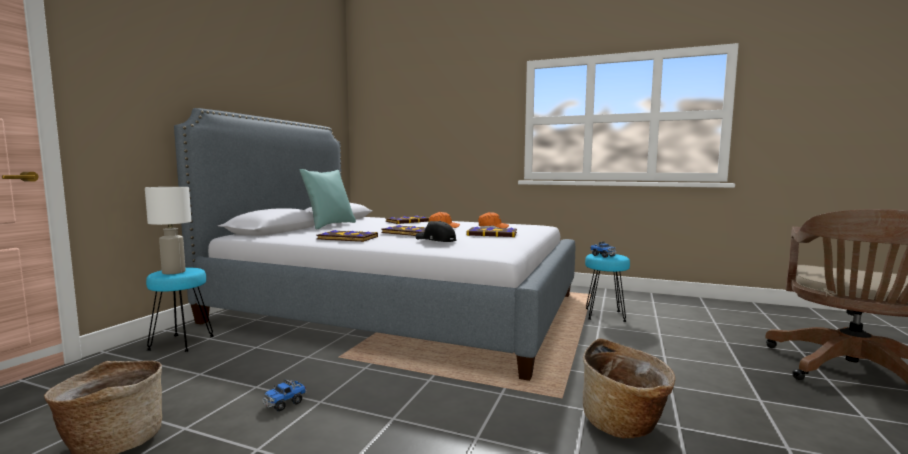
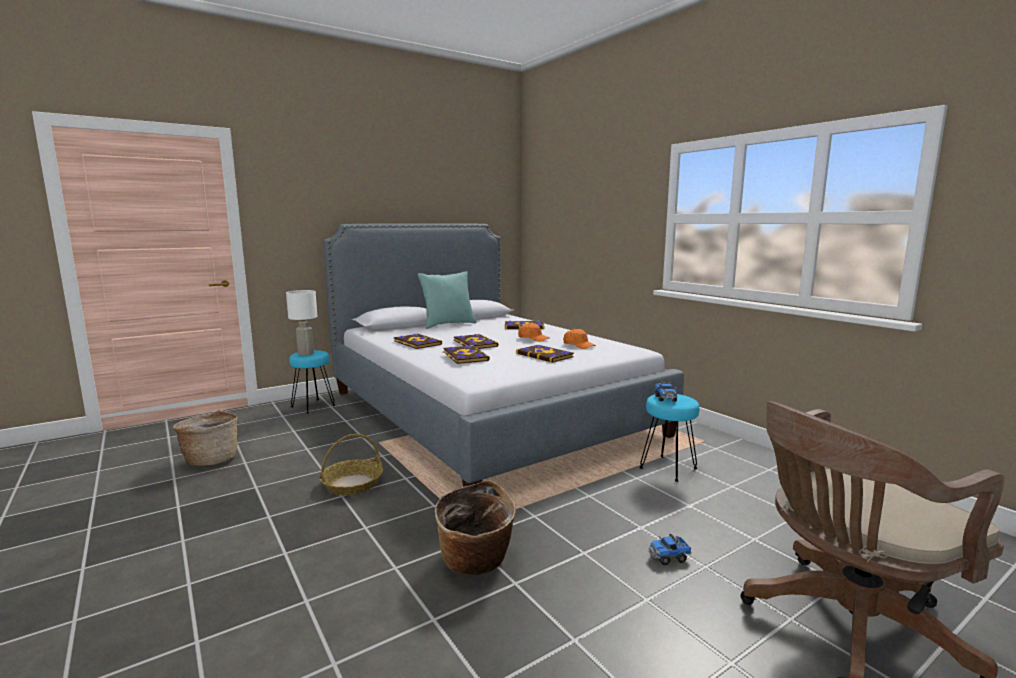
camera: 35 degrees right, 5 degrees up
(285, 403) = (305, 465): toy truck -> toy truck (668, 557)
(383, 403) = (352, 484): none -> basket
(435, 240) = (464, 356): black cap -> book

